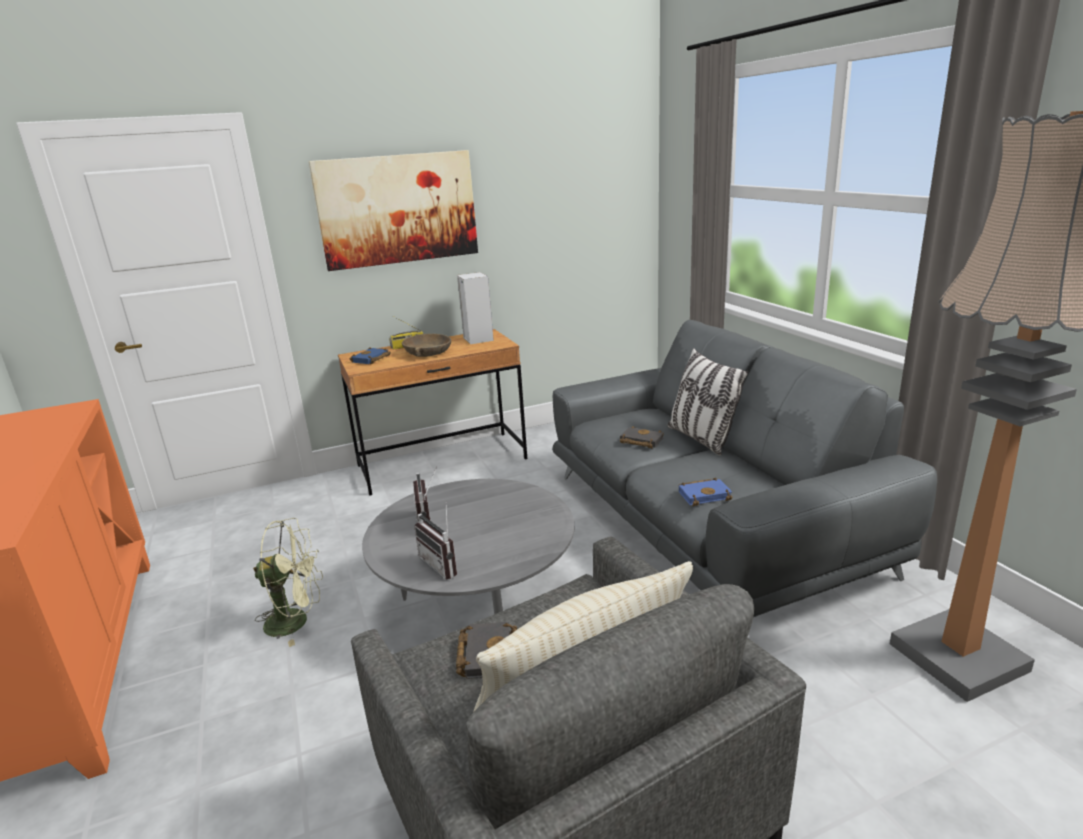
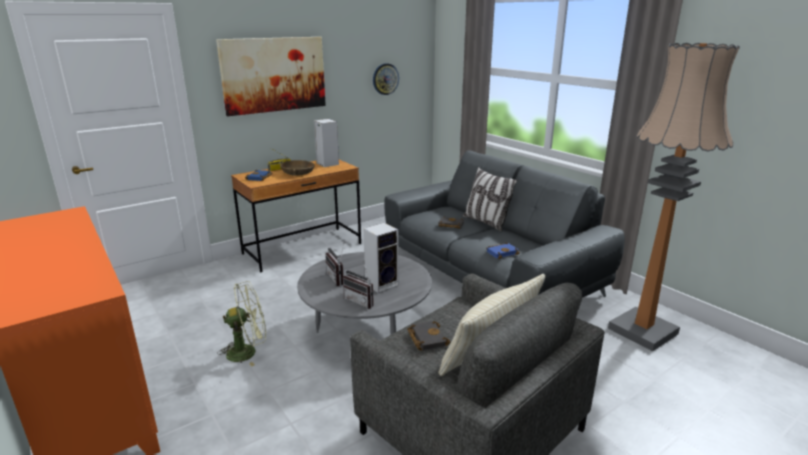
camera: 15 degrees left, 0 degrees up
(490, 537) = (382, 284): none -> speaker
(575, 210) = (385, 79): none -> wall clock

